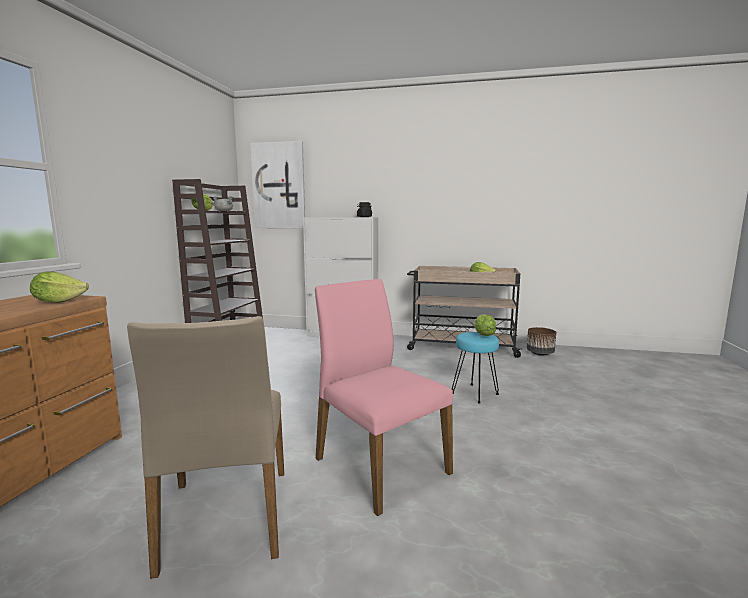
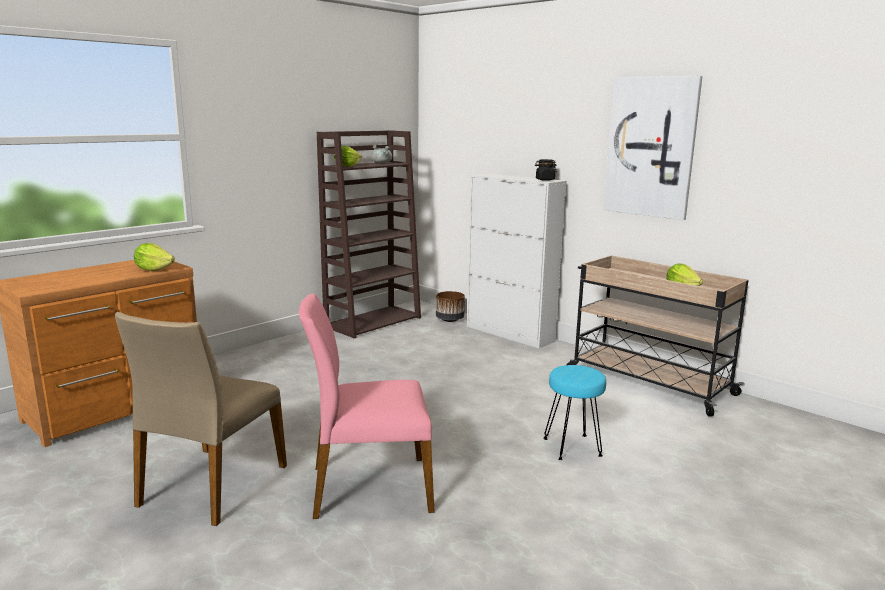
camera: 30 degrees right, 5 degrees up
(279, 186) = (458, 128): picture -> picture (651, 147)
(379, 465) = (369, 487): pink chair -> pink chair turned 90 degrees counterclockwise
(483, 335) = (587, 373): lettuce -> none
(540, 353) = (757, 419): brown planter -> brown planter (450, 320)

